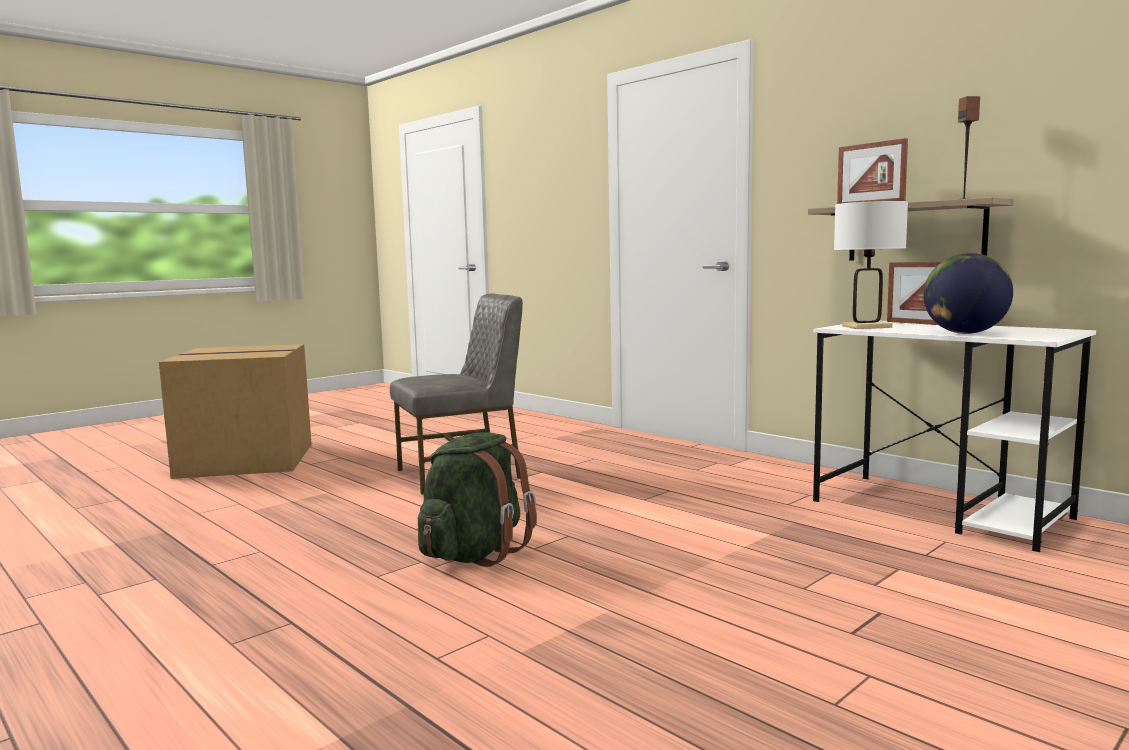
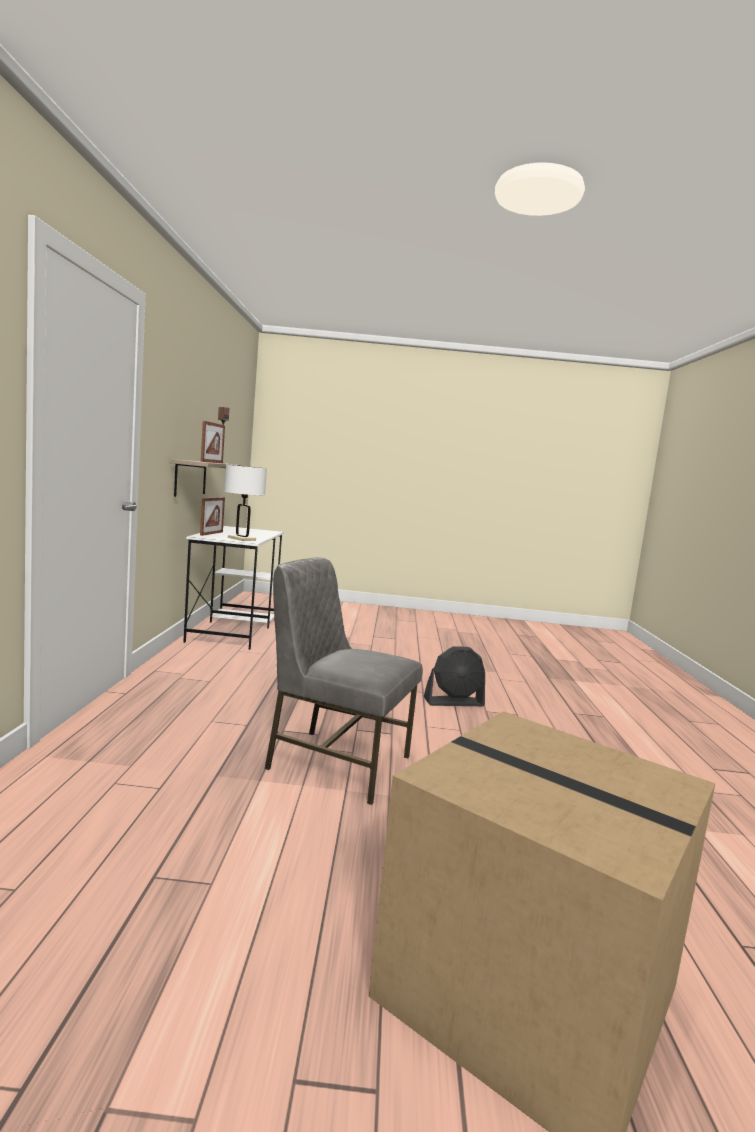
camera: 135 degrees left, 0 degrees up
(475, 553) = (454, 702): green backpack -> black fan
(964, 333) = (261, 534): globe -> none

